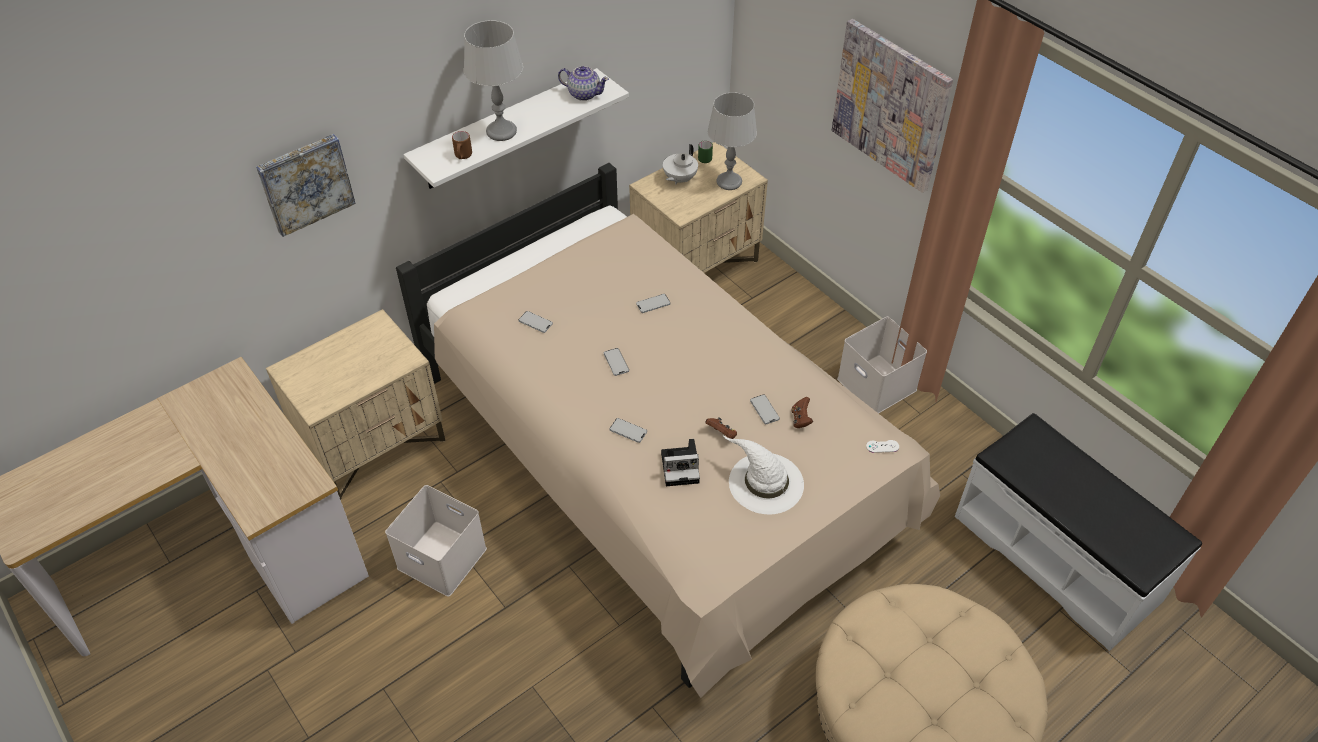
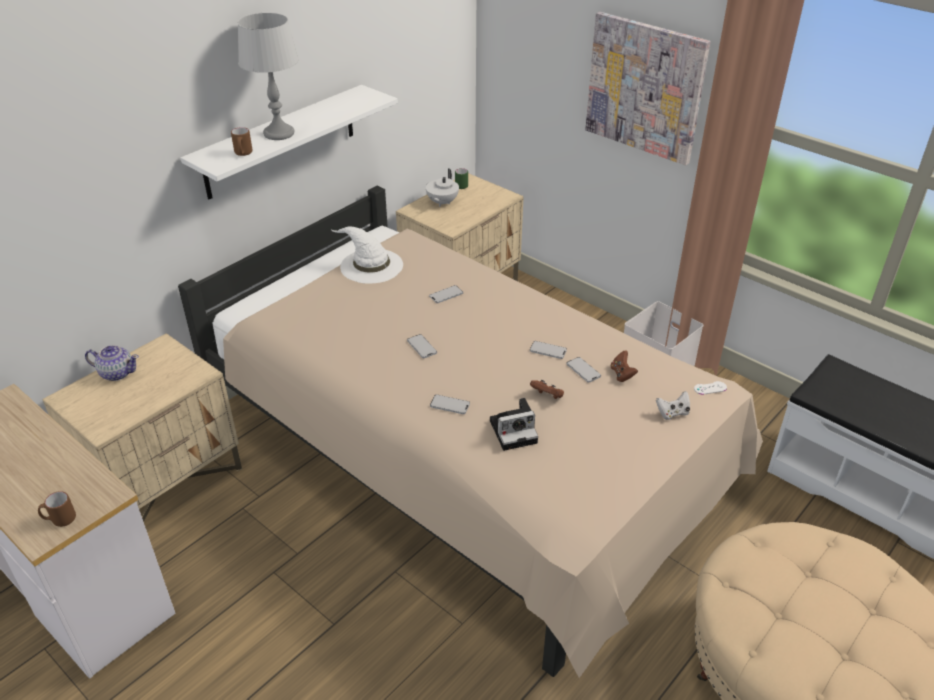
camera: 10 degrees left, 10 degrees down
(271, 501) = (60, 520): none -> brown mug
(305, 183) = (78, 181): picture -> none
(440, 558) = (253, 584): white storage box -> none
(535, 322) = (330, 322): phone -> phone (548, 350)
(584, 94) = (354, 102): teapot -> teapot (117, 373)
(729, 182) = (488, 200): grey table lamp -> none
(764, 482) = (605, 434): white hat -> white hat (370, 265)
(836, 469) = (672, 413): none -> white game controller

